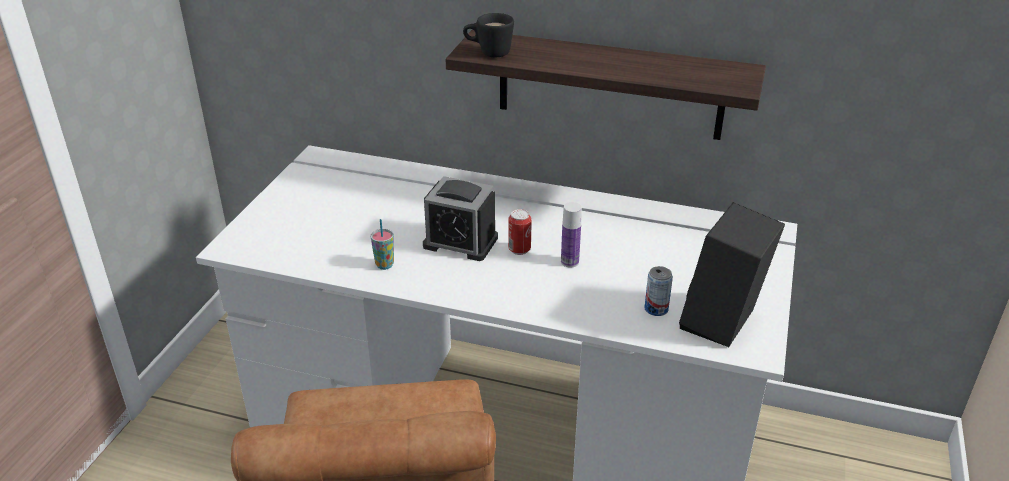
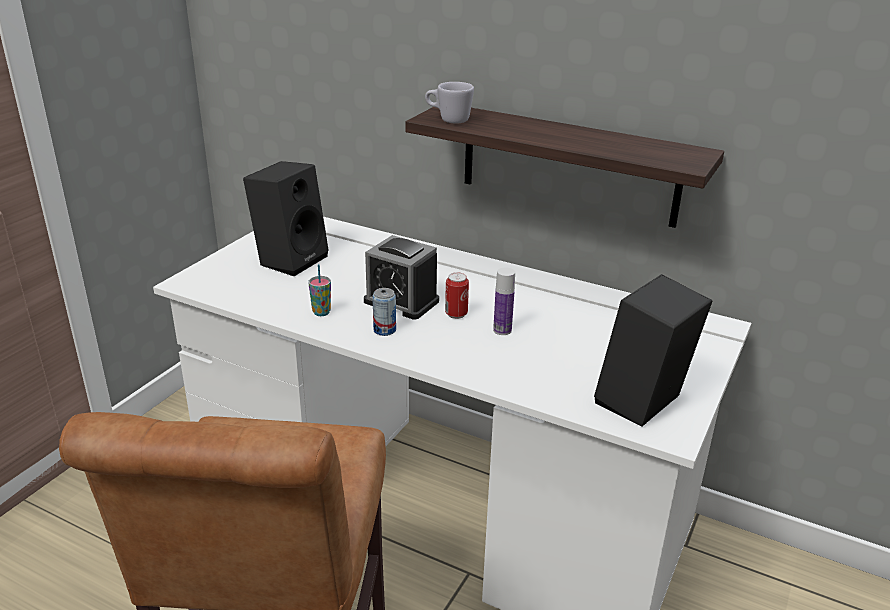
camera: 10 degrees right, 5 degrees down
(329, 206) = (290, 259): none -> black speaker
(488, 53) = (448, 119): black mug -> white mug
(656, 309) = (576, 382): can -> can (384, 330)

